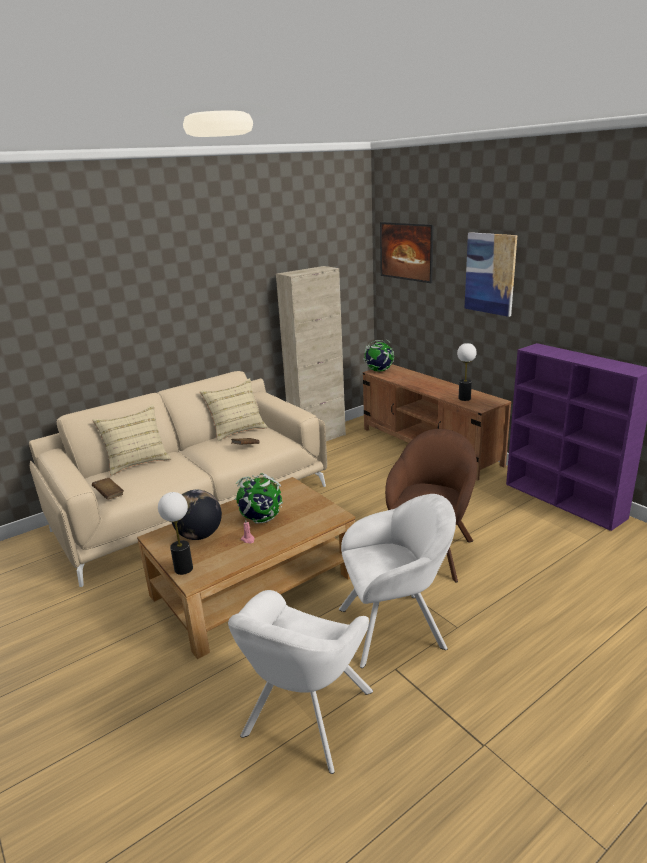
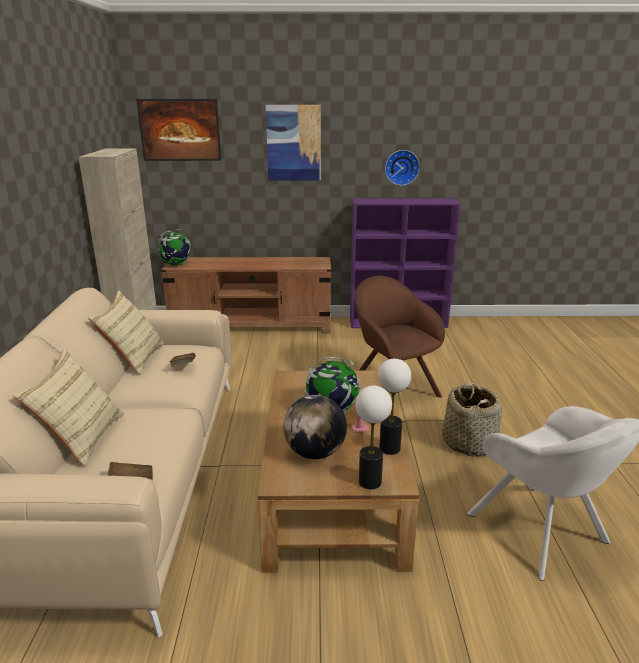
camera: 55 degrees left, 0 degrees up
(396, 627) = (468, 442): white armchair -> basket
(464, 398) = (297, 264): table lamp -> table lamp (390, 448)
(597, 316) = (401, 167): none -> wall clock

